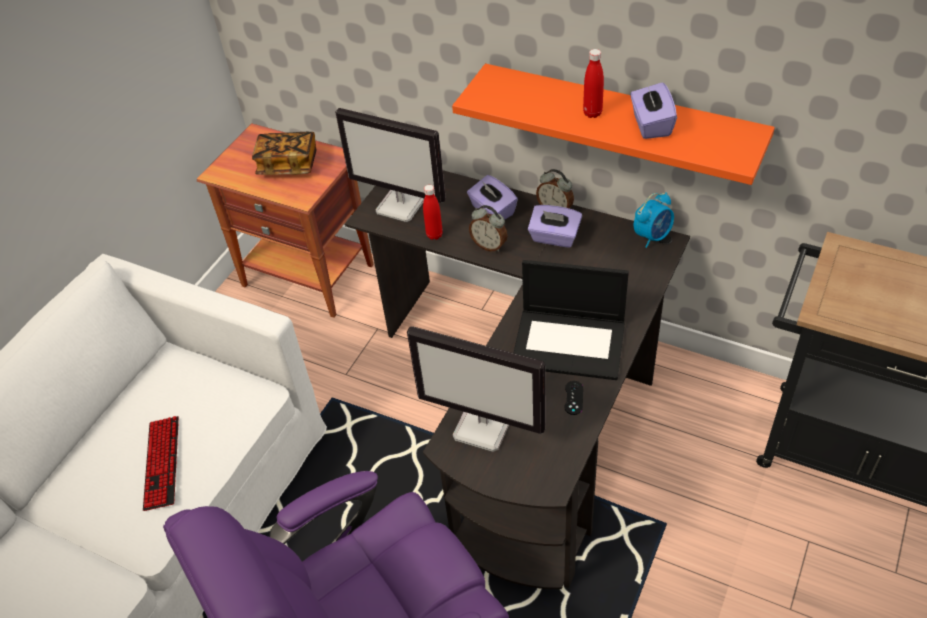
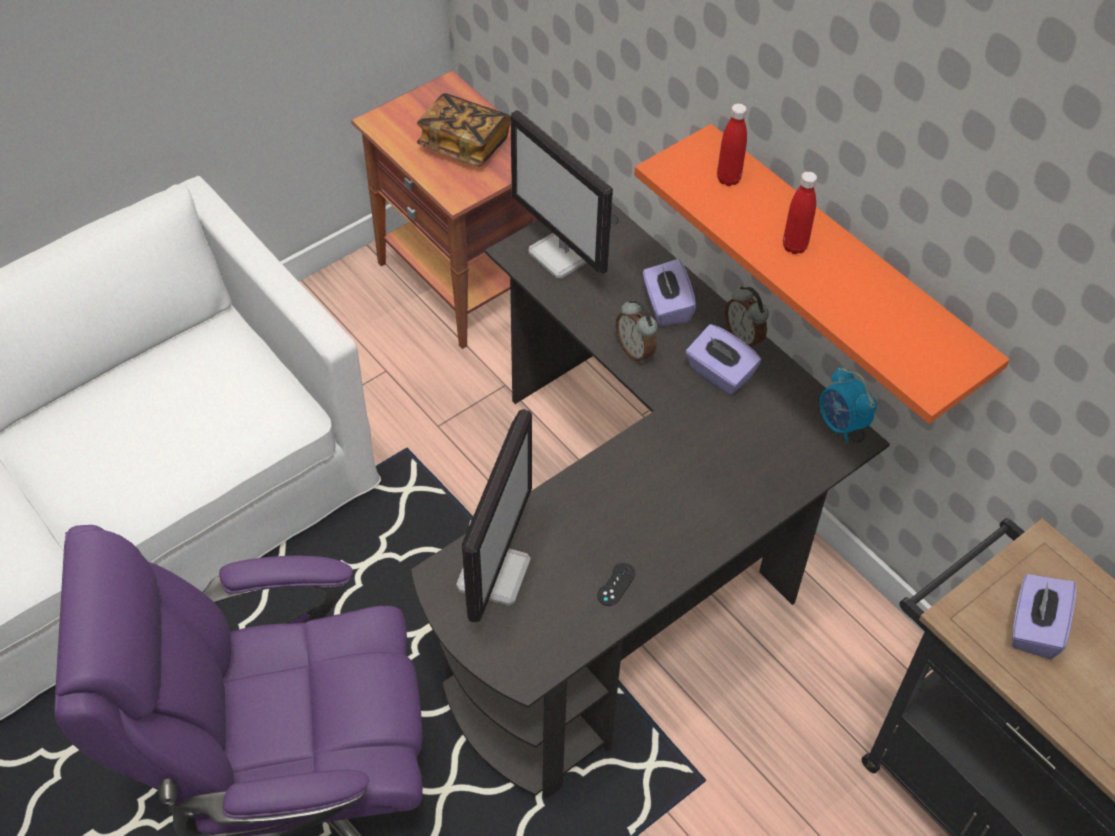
camera: 20 degrees right, 5 degrees up
(162, 463) = (152, 450): keyboard -> none
(434, 235) = (579, 309): red bottle -> red bottle (728, 179)
(484, 427) = (494, 572): monitor -> monitor turned 120 degrees counterclockwise
(570, 343) = (654, 516): laptop -> none
(650, 124) = (855, 292): purple tissue box -> purple tissue box (1034, 628)
(652, 236) = (841, 424): alarm clock -> alarm clock turned 75 degrees clockwise

